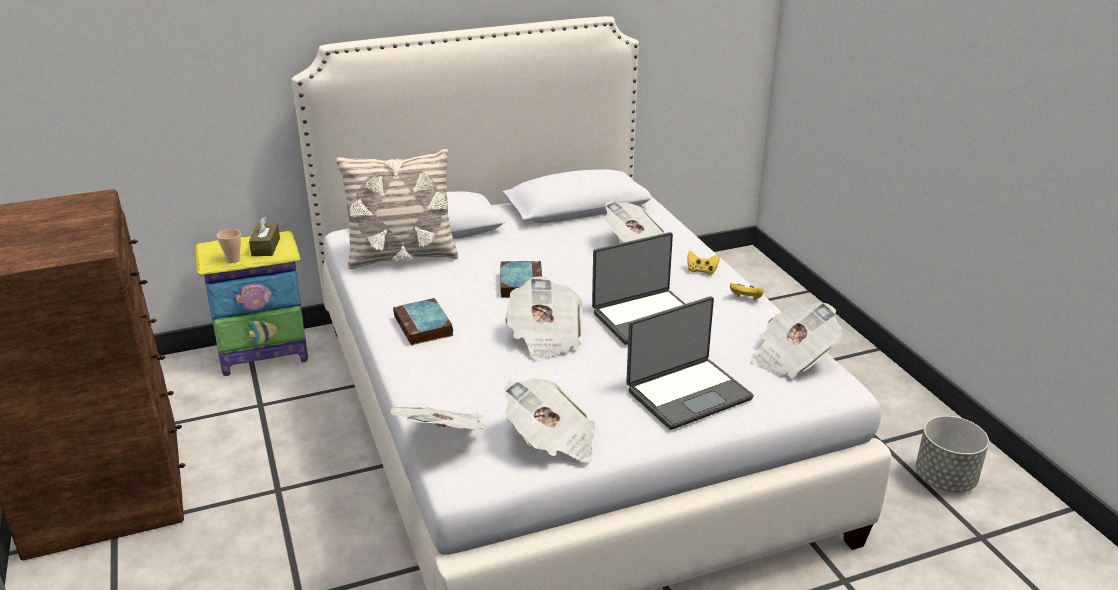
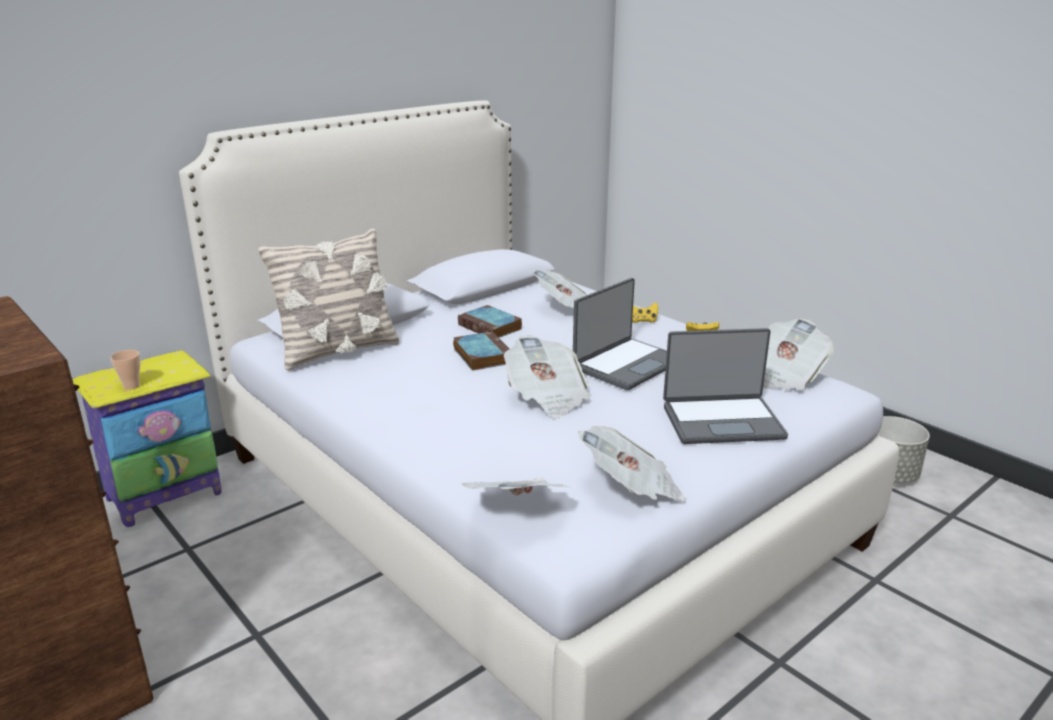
camera: 20 degrees left, 5 degrees down
(266, 247) = (164, 368): brown tissue box -> none
(424, 327) = (411, 409): book -> book (491, 327)
(687, 393) = (722, 421): laptop -> laptop turned 45 degrees clockwise

